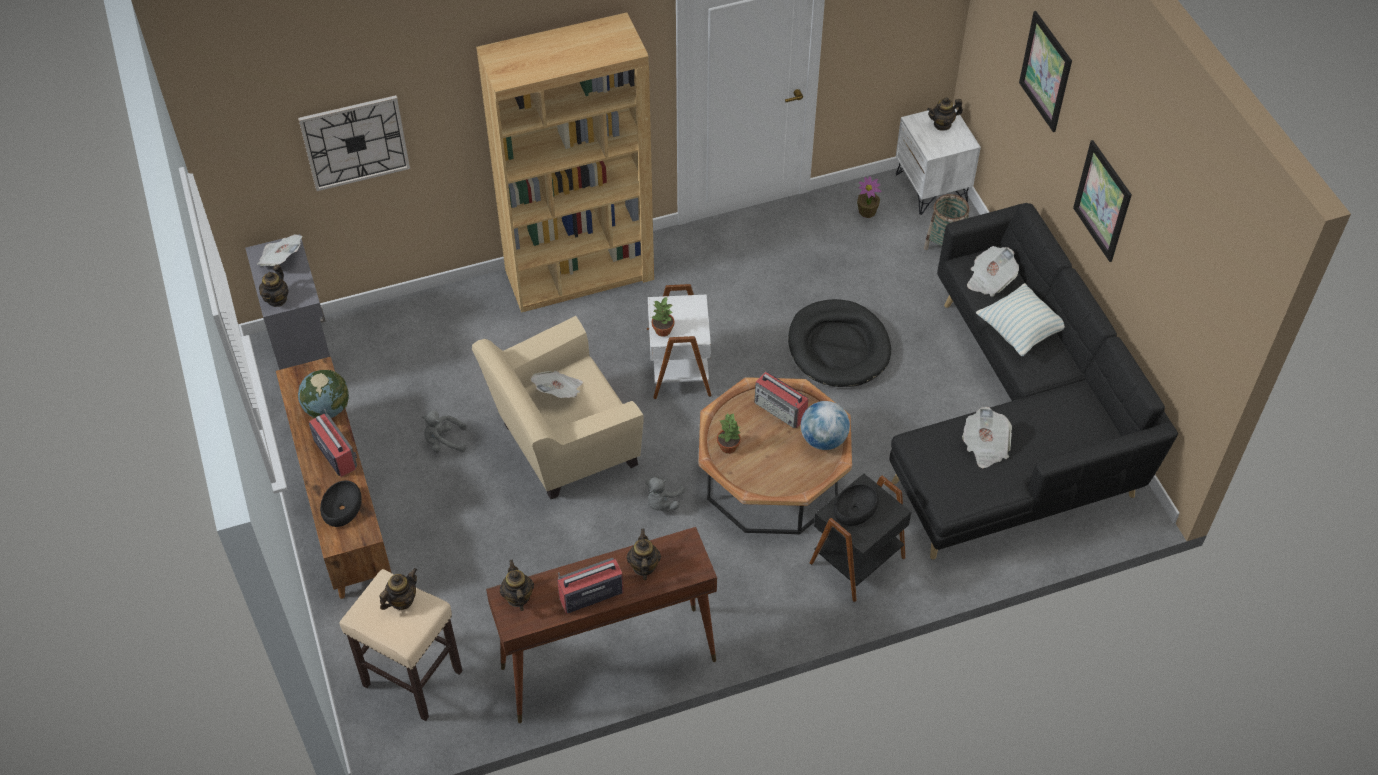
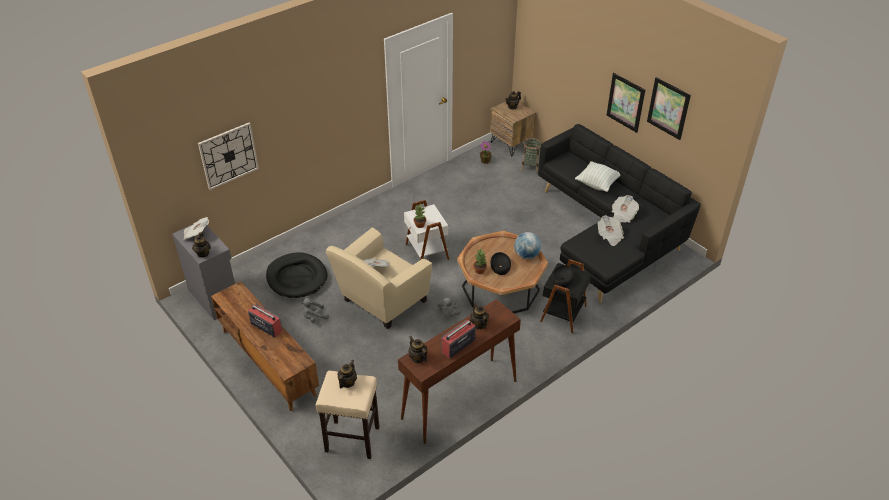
camera: 20 degrees left, 10 degrees down
(327, 409) = (251, 306): globe -> none
(341, 507) = (283, 352): black bowl -> black bowl (500, 266)
(580, 275) = (351, 221): brown bookcase -> none
(780, 410) = (498, 247): radio -> none
(838, 347) = (502, 222): black dog bed -> black dog bed (297, 277)
(932, 188) = (511, 144): white nightstand -> brown nightstand
(989, 280) = (571, 166): newspaper -> newspaper (622, 215)
(1045, 71) = (575, 51): picture -> picture (668, 108)

